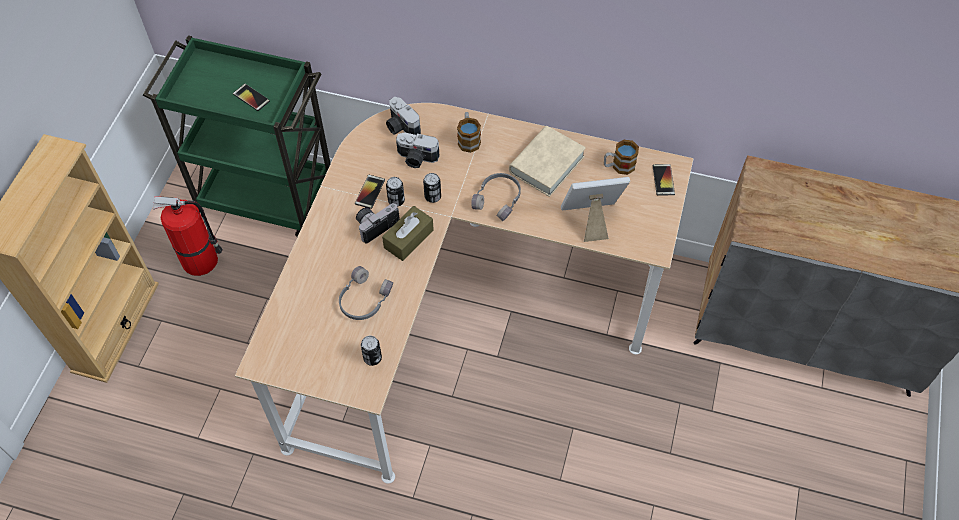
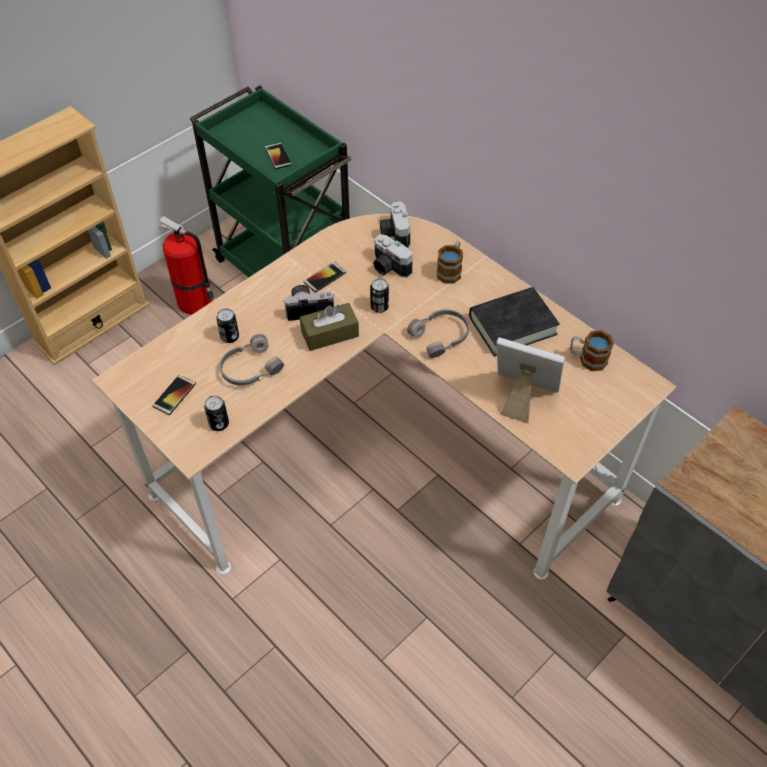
camera: 30 degrees right, 5 degrees down
(396, 200) = (343, 295): can -> can (230, 337)
(546, 164) = (512, 325): beige book -> black book
(663, 180) = (627, 393): phone -> phone (174, 395)

